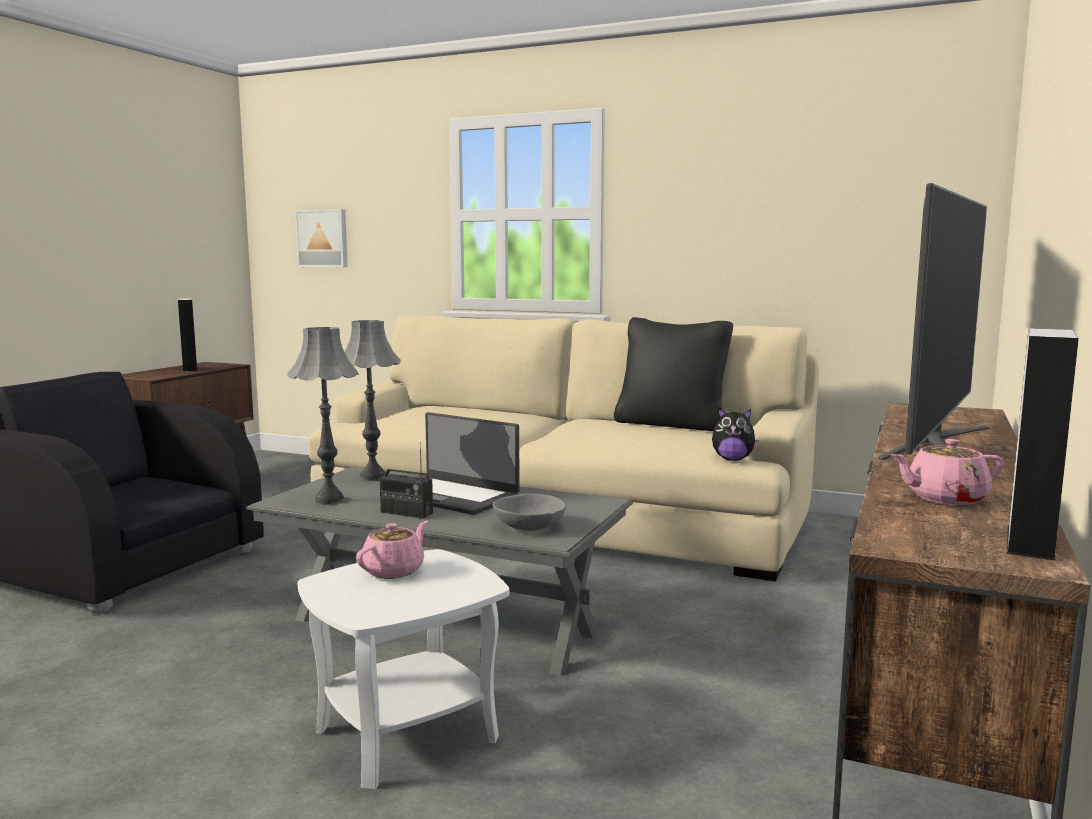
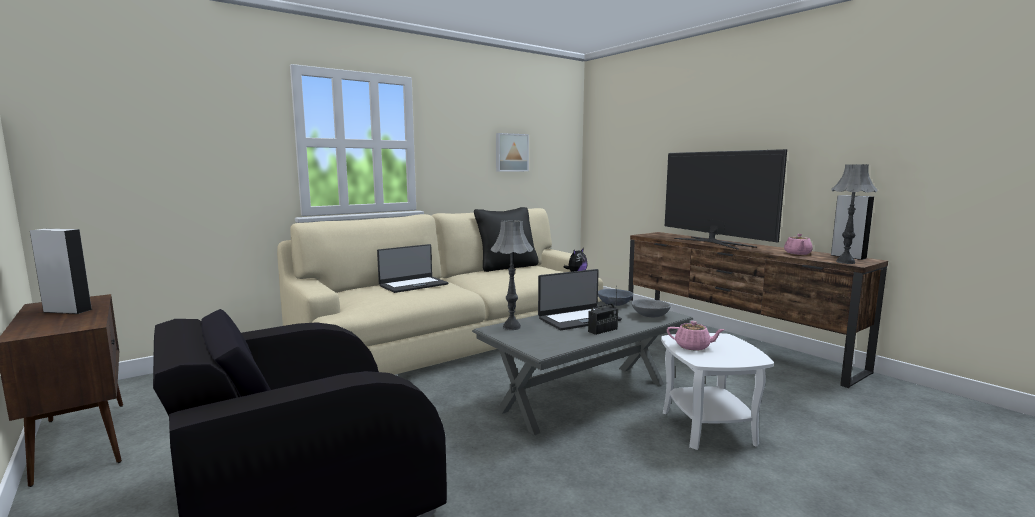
camera: 60 degrees left, 0 degrees up
(323, 238) = (143, 158): picture -> picture (511, 152)
(329, 500) = (555, 341): grey table lamp -> grey table lamp (845, 262)
(394, 571) = (693, 347): pink teapot -> pink teapot turned 135 degrees clockwise
(482, 415) = (413, 285): none -> laptop
(574, 502) = (615, 304): none -> grey bowl

